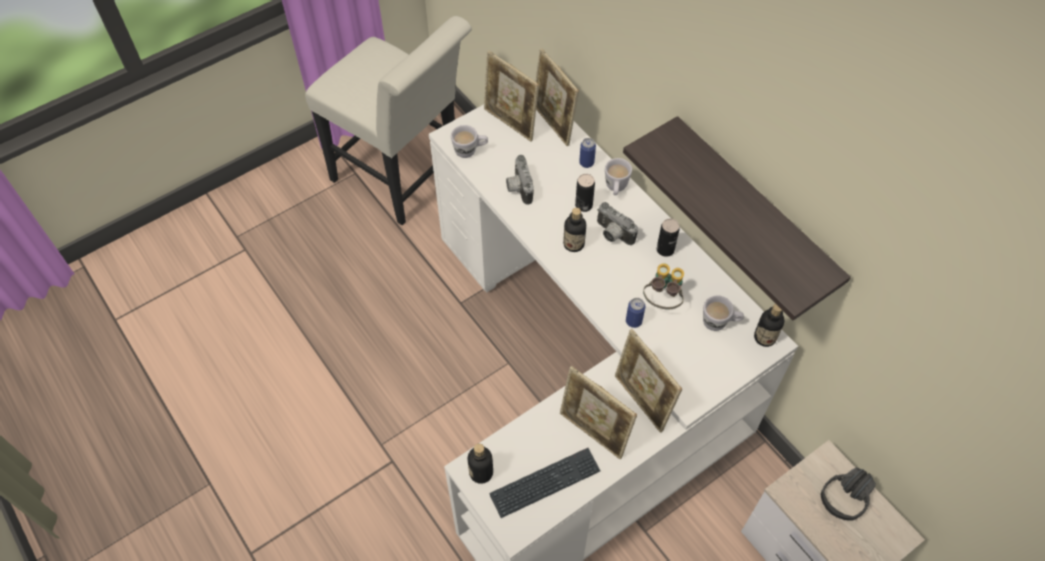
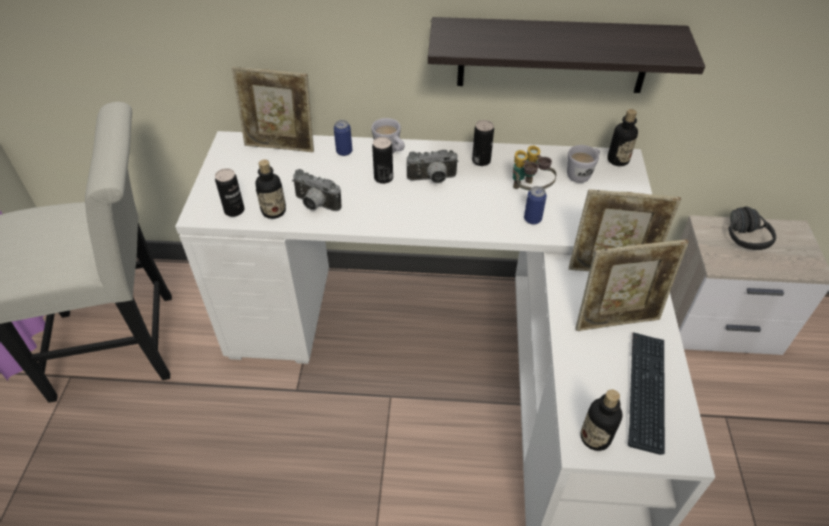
camera: 50 degrees left, 10 degrees down
(470, 151) = (234, 210): white mug -> can
(510, 123) = (243, 169): picture frame -> none
(573, 244) = (415, 207): bottle -> bottle (274, 211)

